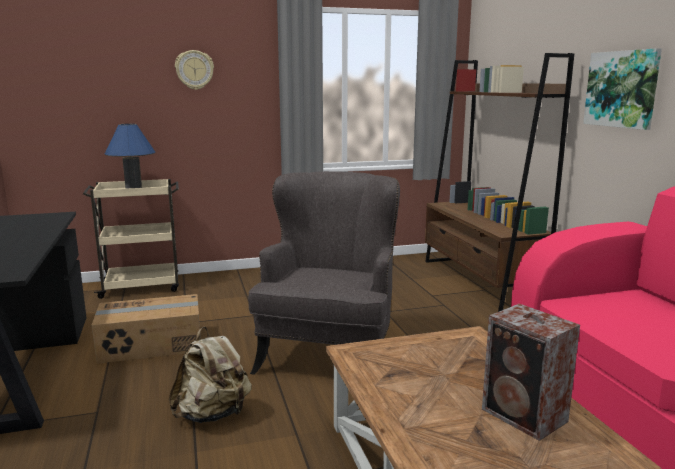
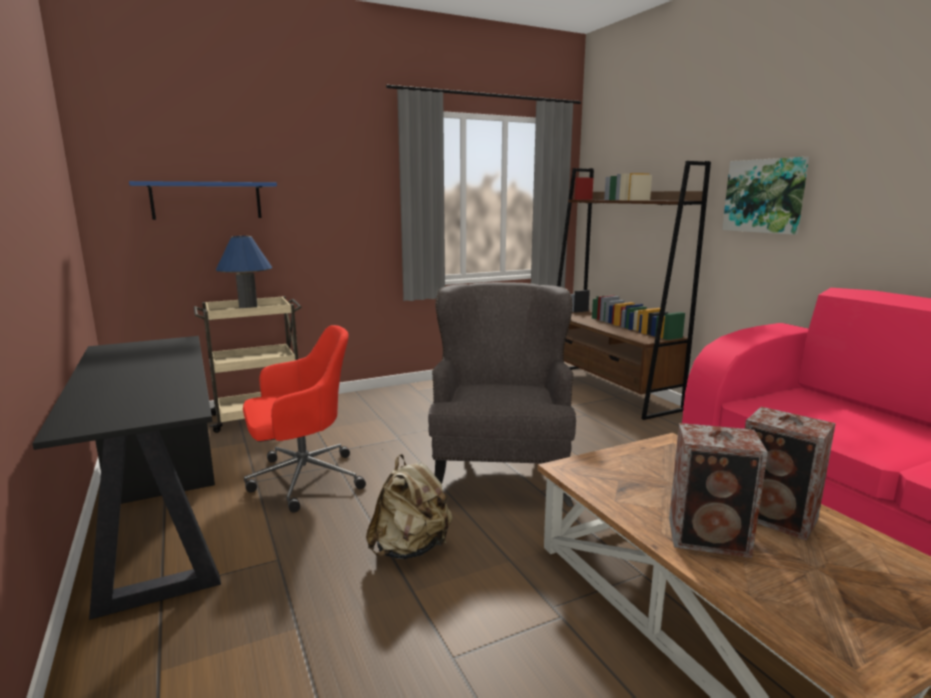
camera: 10 degrees left, 0 degrees up
(102, 92) = (206, 200): none -> blue shelf
(151, 345) = (302, 479): cardboard box -> red office chair
(194, 70) = (309, 176): wall clock -> none
(443, 428) = (711, 538): none -> speaker

